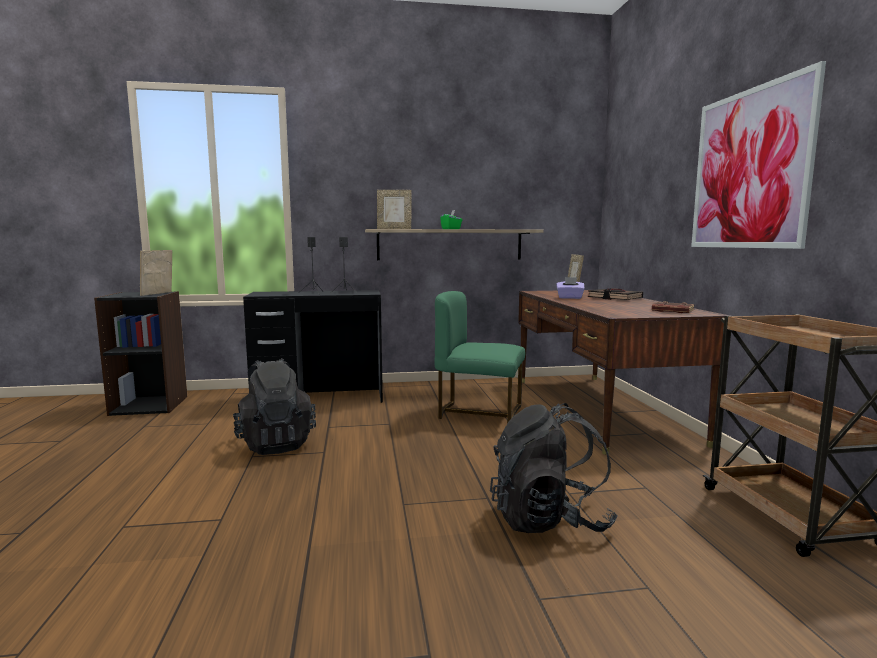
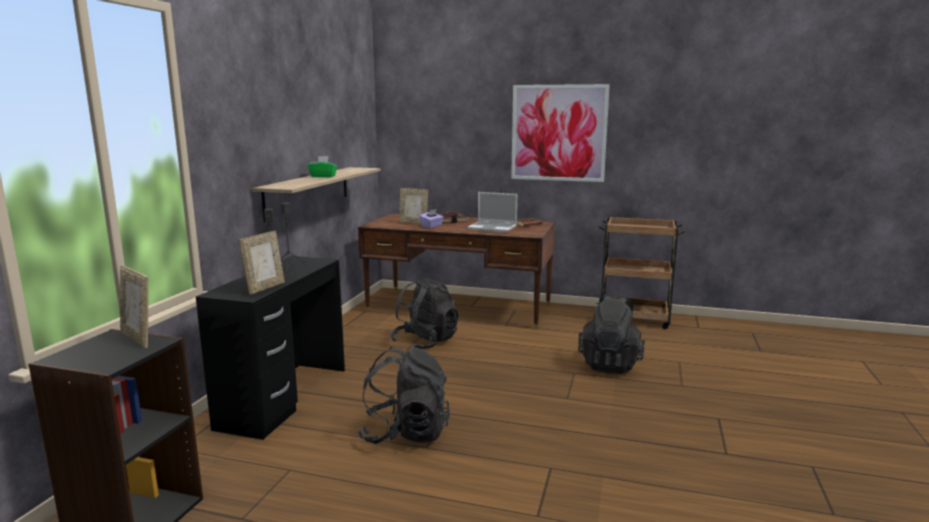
camera: 65 degrees left, 5 degrees up
(394, 229) = (286, 183): picture frame -> picture frame (265, 288)
(479, 414) = (425, 342): green chair -> black backpack
(615, 306) = (493, 228): none -> laptop

